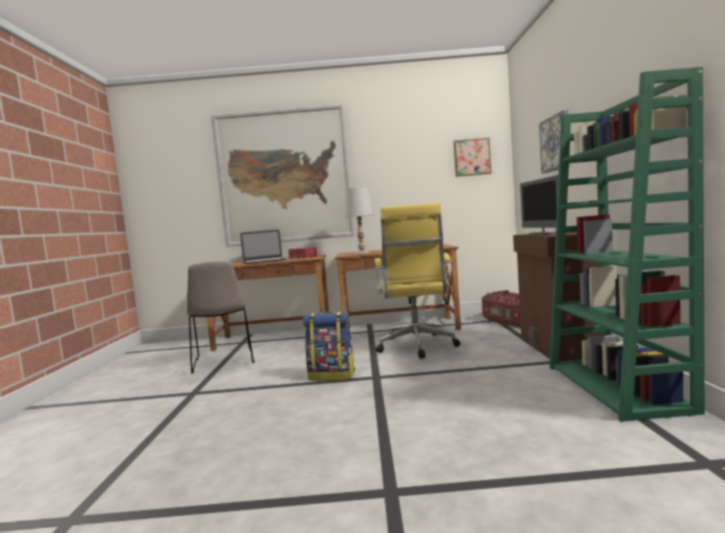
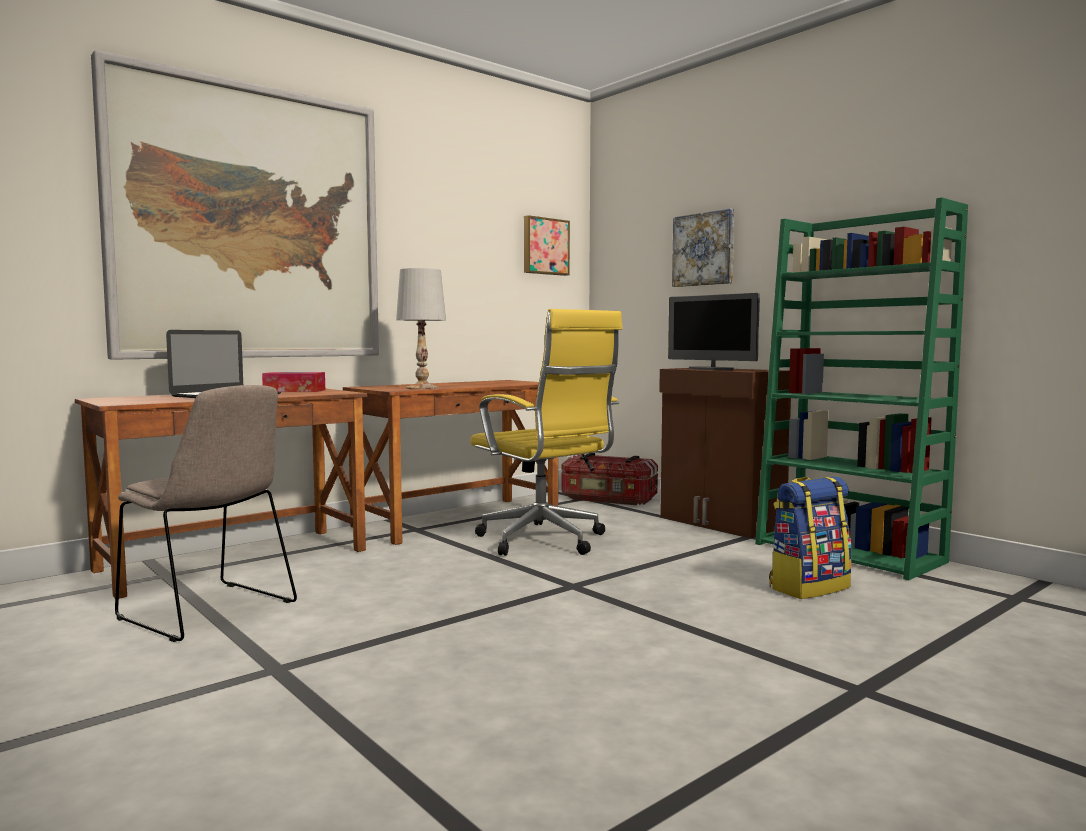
camera: 40 degrees left, 0 degrees up
(332, 375) = (498, 595): backpack -> backpack (808, 587)

